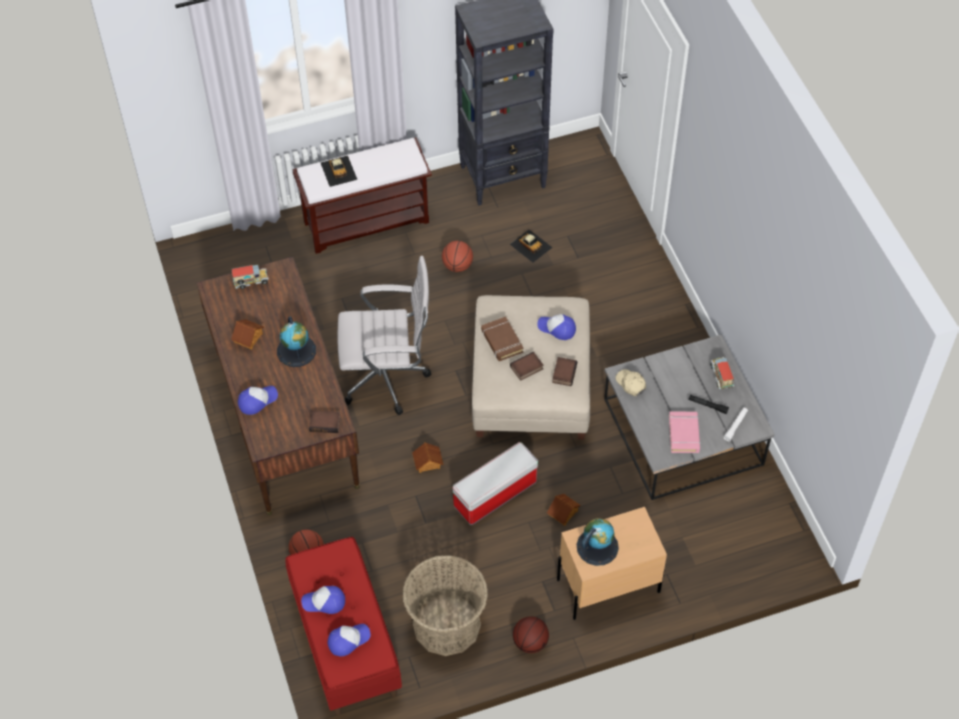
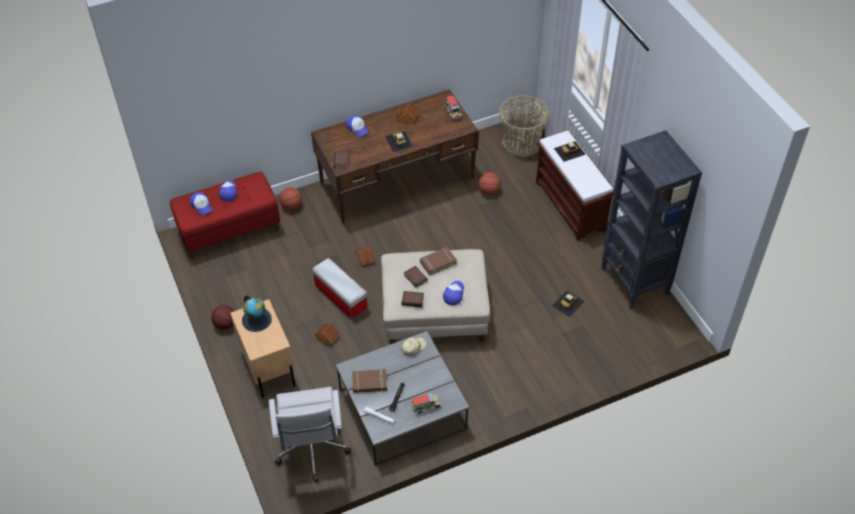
camera: 85 degrees right, 5 degrees down
(296, 350) = (398, 141): globe -> toy car
(388, 378) = (432, 231): white office chair -> white office chair (312, 452)
(446, 624) = (240, 279): basket -> basket (522, 143)
(457, 266) = (539, 260): basketball -> basketball (489, 191)
(684, 434) = (369, 383): pink book -> brown book

